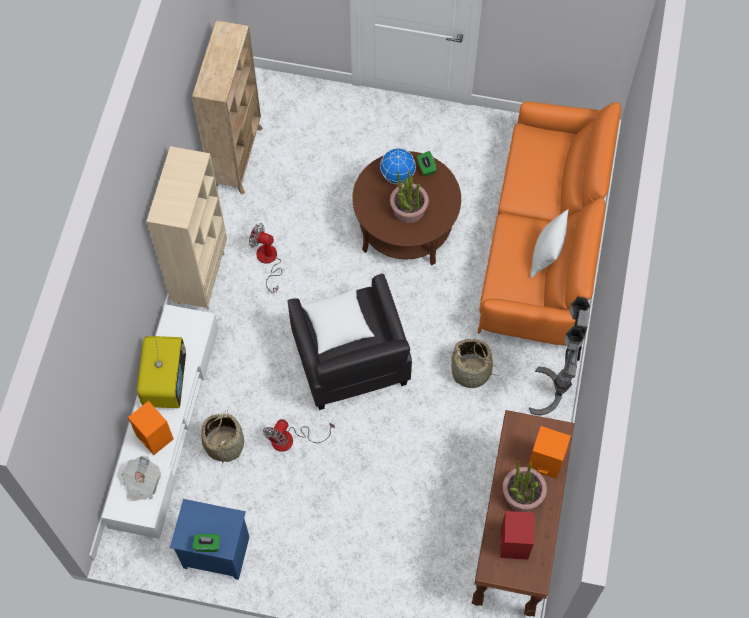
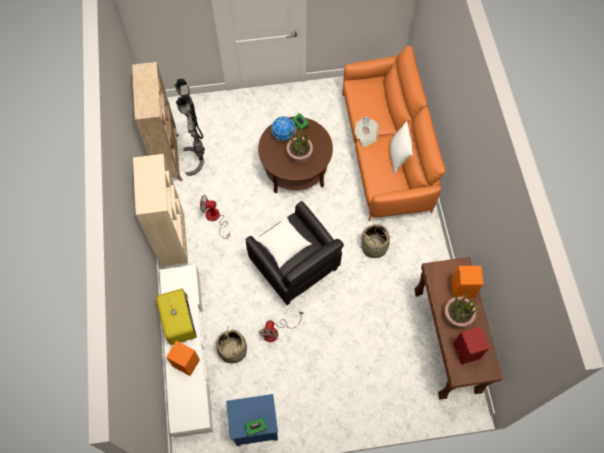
camera: 20 degrees left, 0 degrees up
(141, 483) = (189, 398): newspaper -> newspaper (365, 136)
(555, 394) = (432, 243): grey floor lamp -> grey floor lamp (199, 160)

